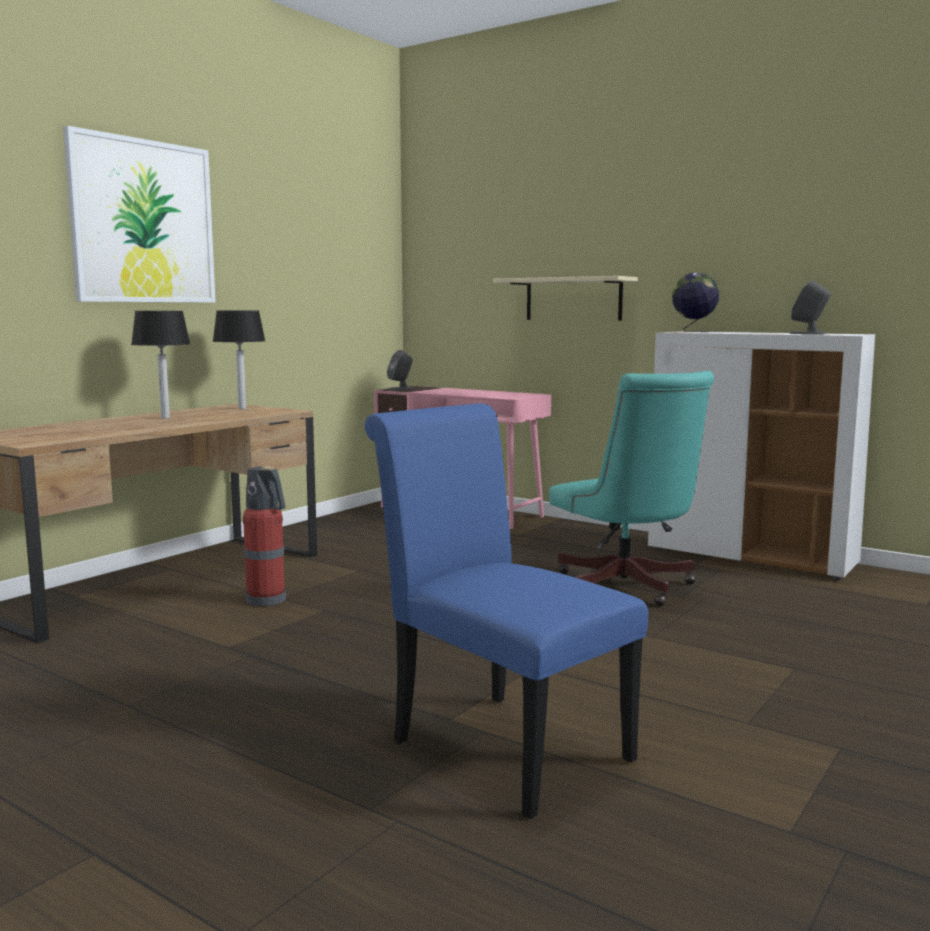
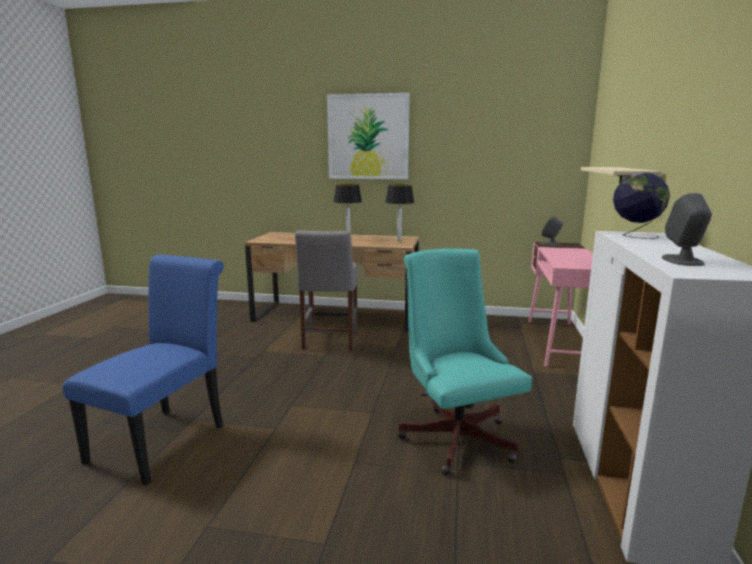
camera: 65 degrees right, 5 degrees up
(267, 600) = (329, 341): fire extinguisher -> grey chair
(627, 588) = (455, 434): turquoise office chair -> turquoise office chair turned 120 degrees clockwise

